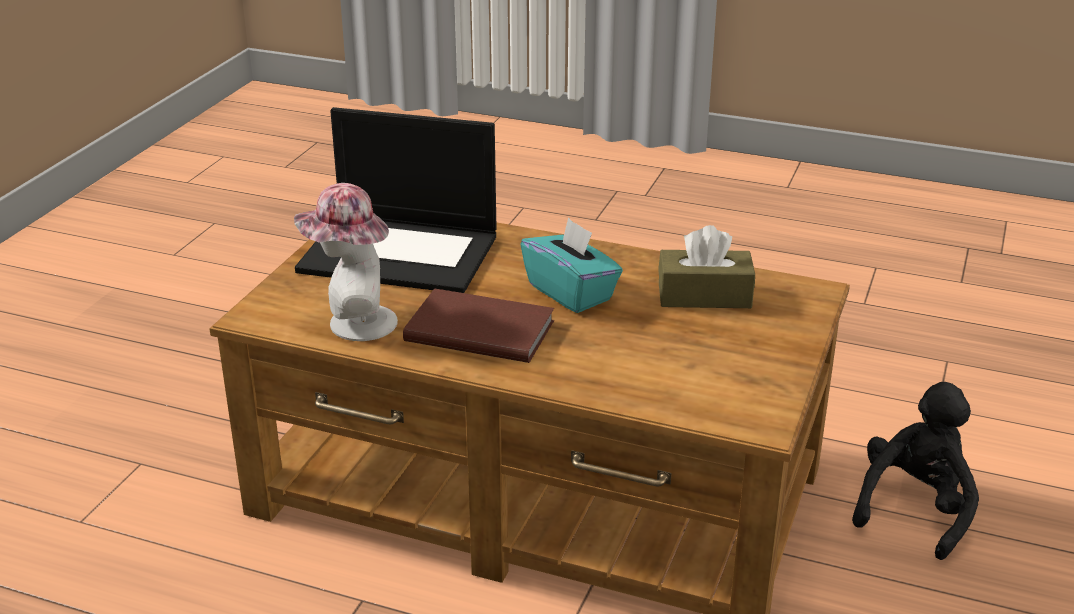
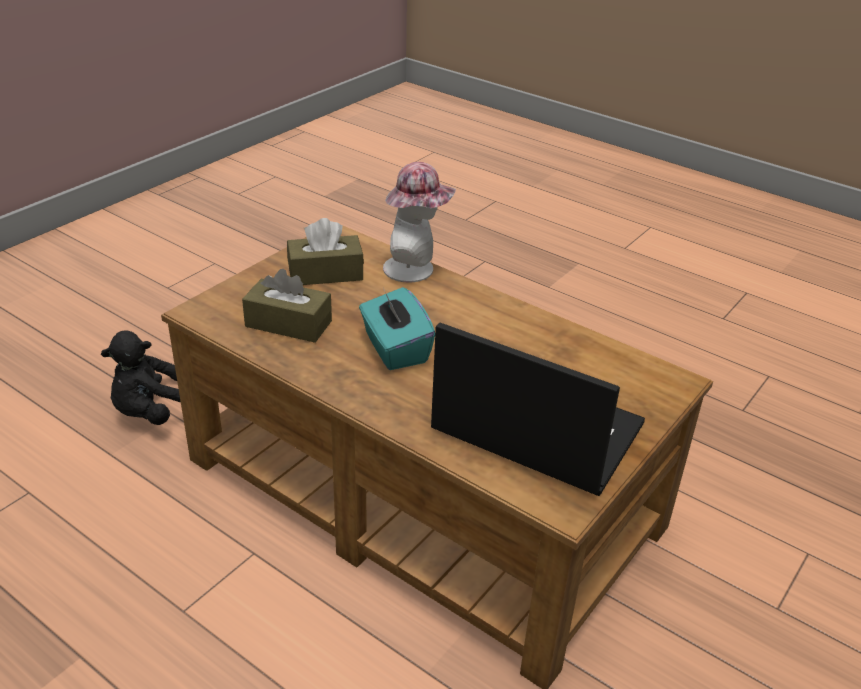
camera: 165 degrees left, 5 degrees up
(353, 324) = (588, 355): hat -> hat (415, 269)
(479, 329) = (486, 330): brown book -> none
(719, 361) = (325, 273): none -> brown tissue box

